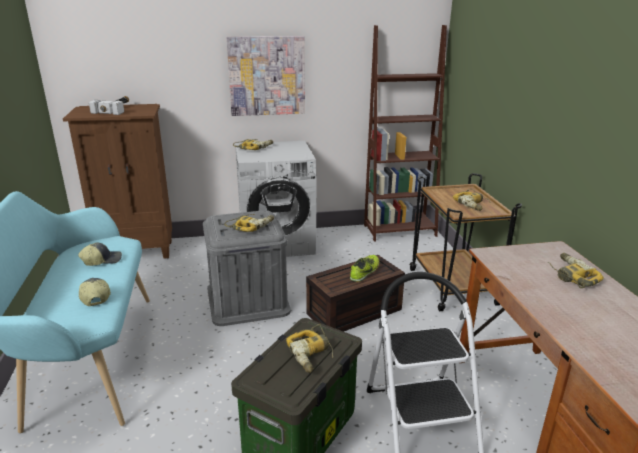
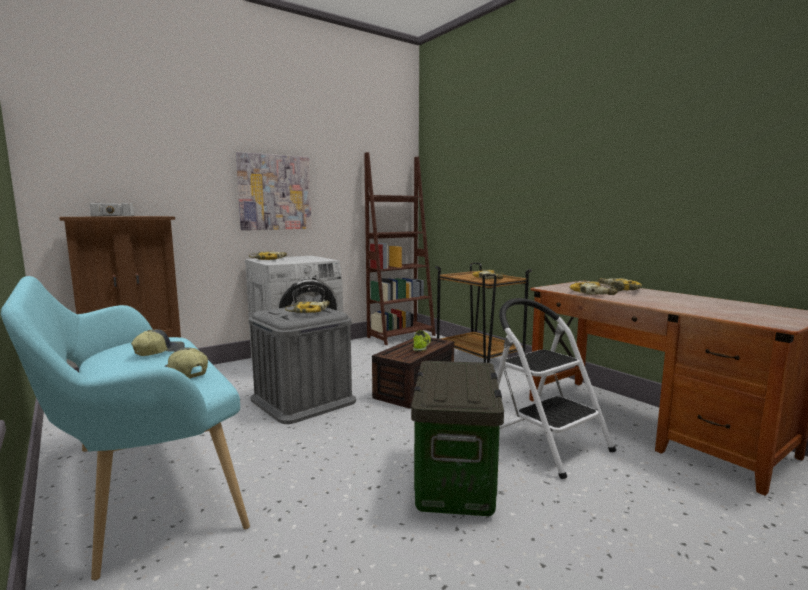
camera: 25 degrees left, 15 degrees down
(312, 353) = (463, 375): power drill -> power drill (594, 293)

